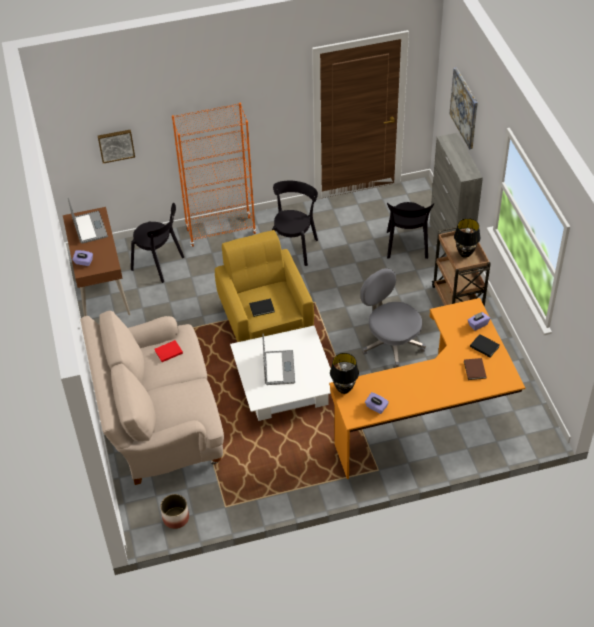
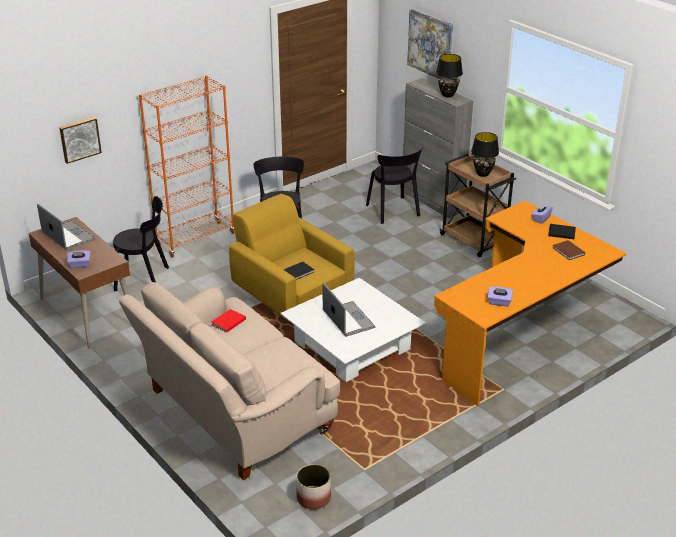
camera: 25 degrees left, 15 degrees down
(344, 389) = (454, 296): black table lamp -> black table lamp (448, 95)
(391, 343) = (435, 285): grey office chair -> none

